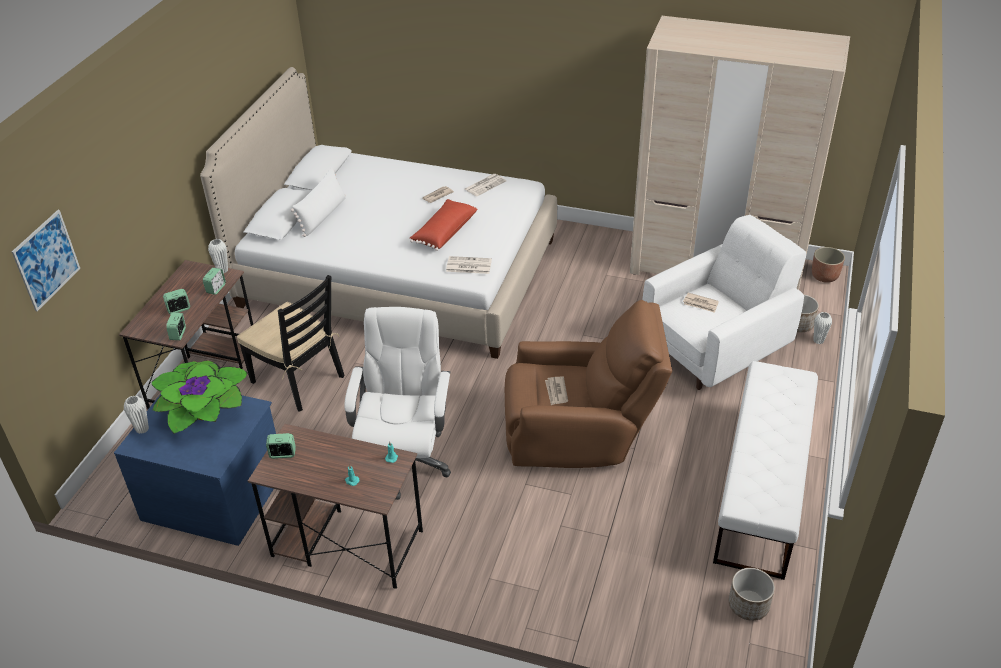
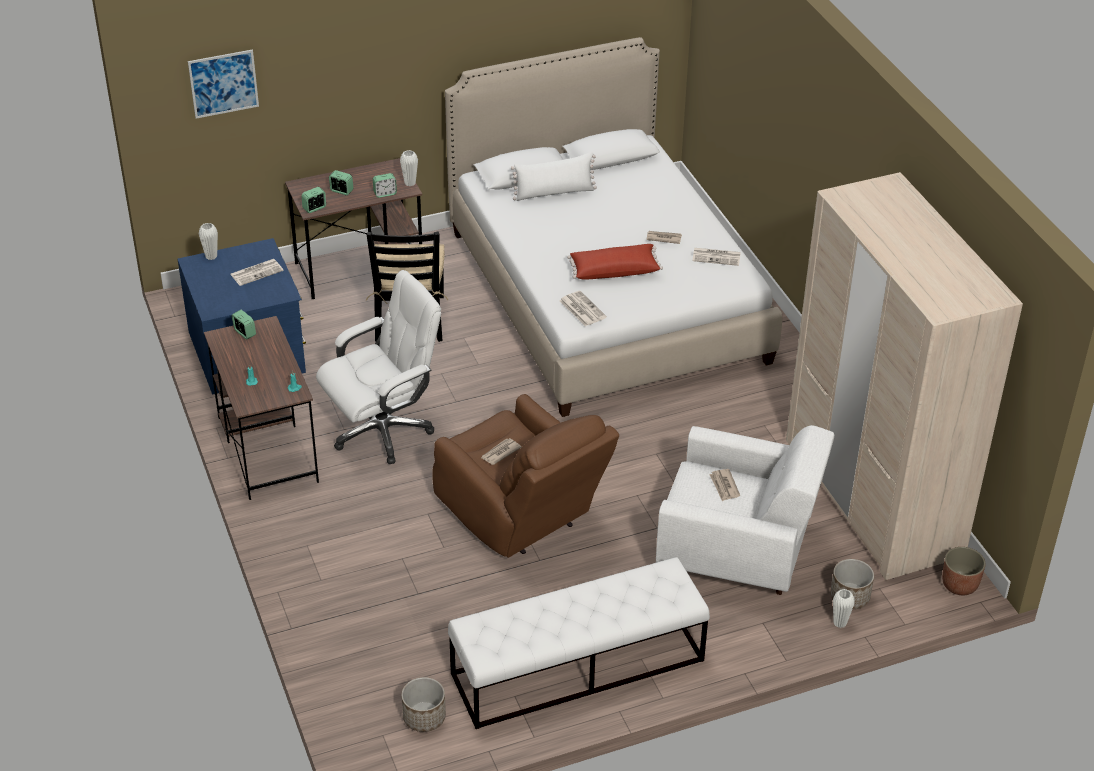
camera: 50 degrees right, 0 degrees up
(202, 411) = (257, 272): potted plant -> newspaper

